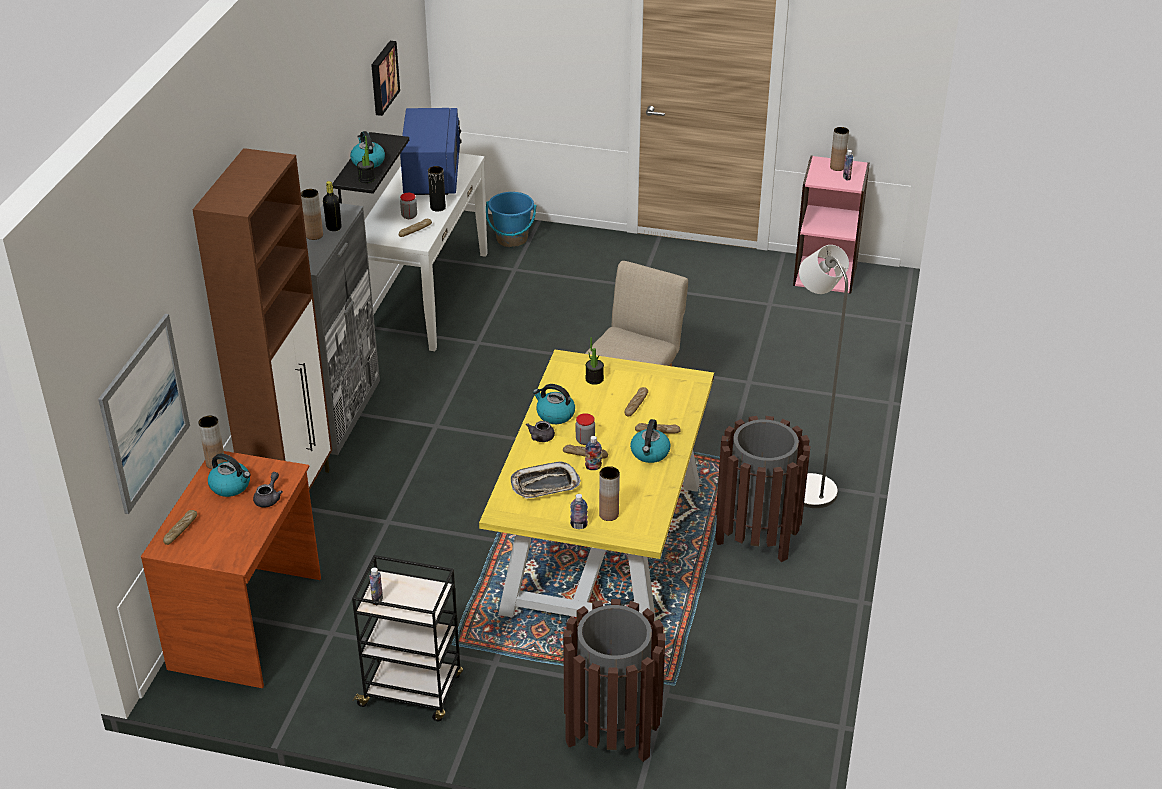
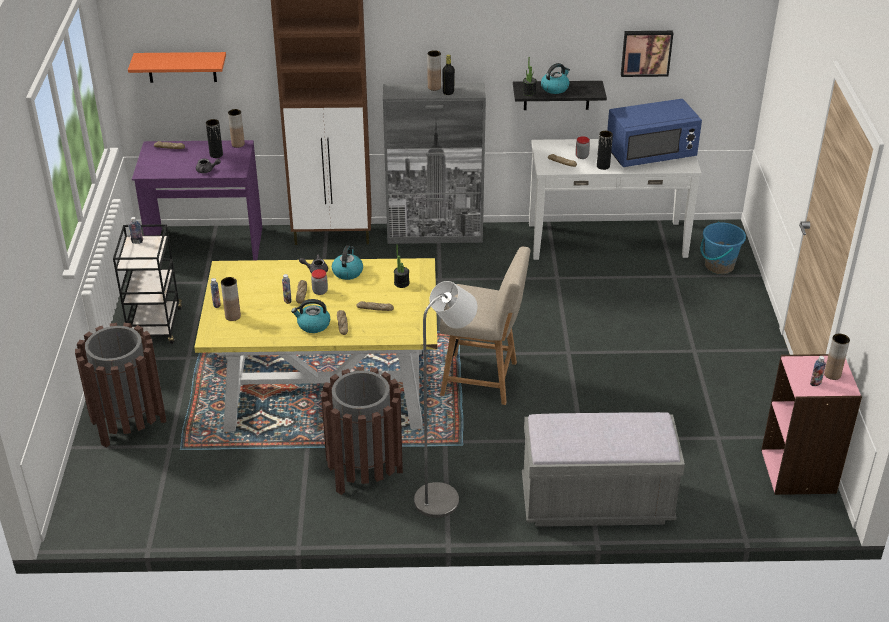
camera: 75 degrees right, 0 degrees up
(145, 412) = (181, 67): picture -> orange shelf
(231, 486) = (216, 154): kettle -> black vase
(248, 623) = (206, 248): brown desk -> purple desk
(544, 485) = (260, 281): tray -> none
(839, 392) = (596, 503): none -> grey bench

